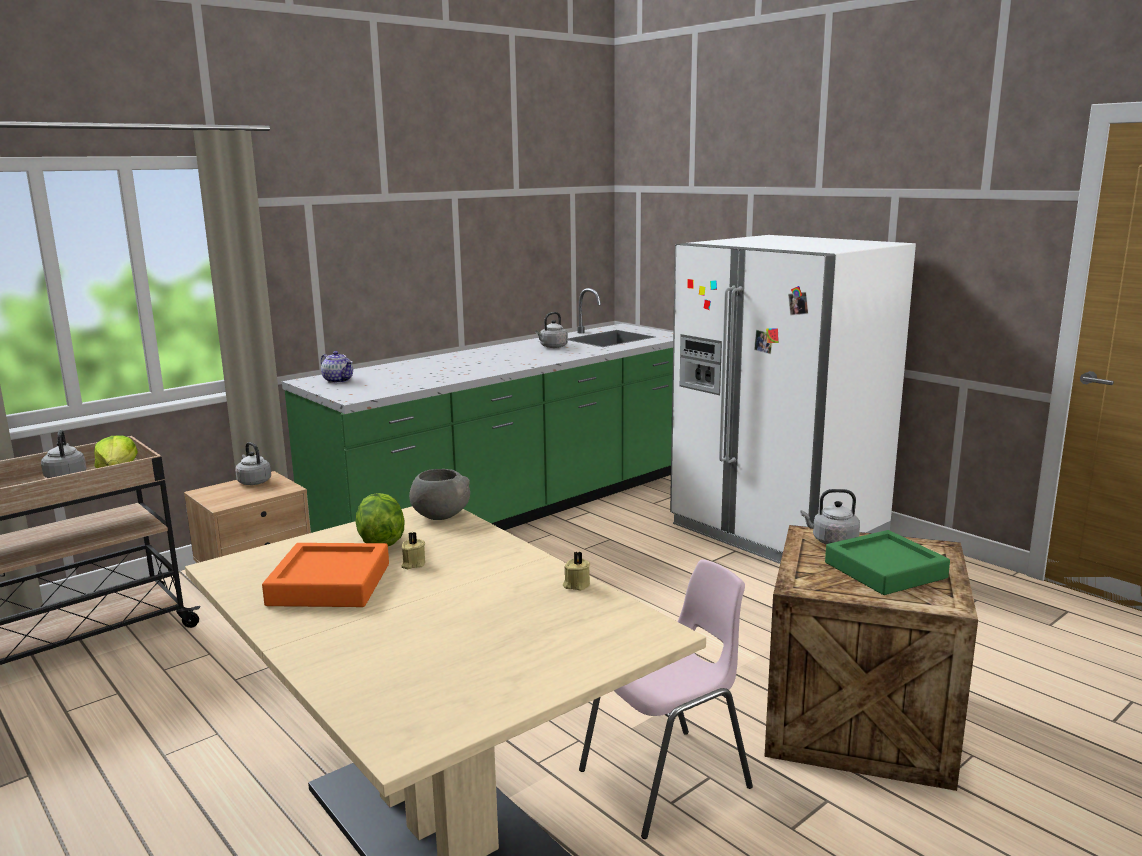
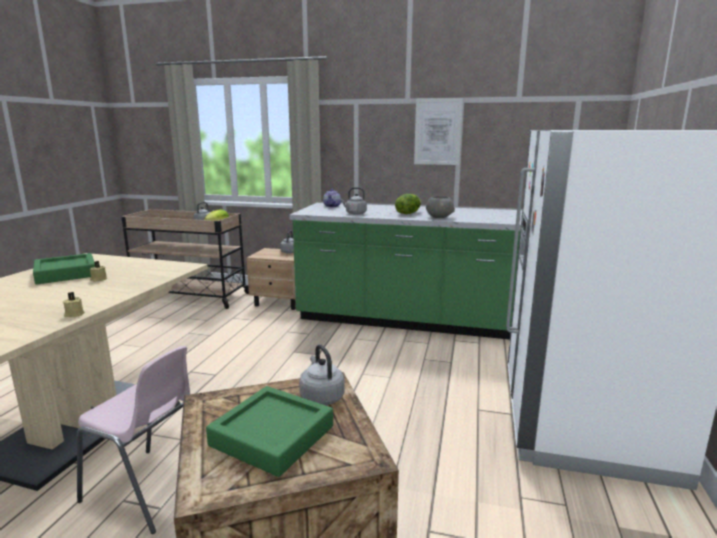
camera: 55 degrees right, 0 degrees up
(329, 584) = (66, 274): orange tray -> green tray
(380, 541) = (130, 268): lettuce -> lettuce (408, 213)
(431, 241) = (437, 132): none -> picture
(440, 515) = (176, 269): grey bowl -> grey bowl (439, 217)
(552, 347) = (492, 214): grey kettle -> grey kettle (355, 213)

